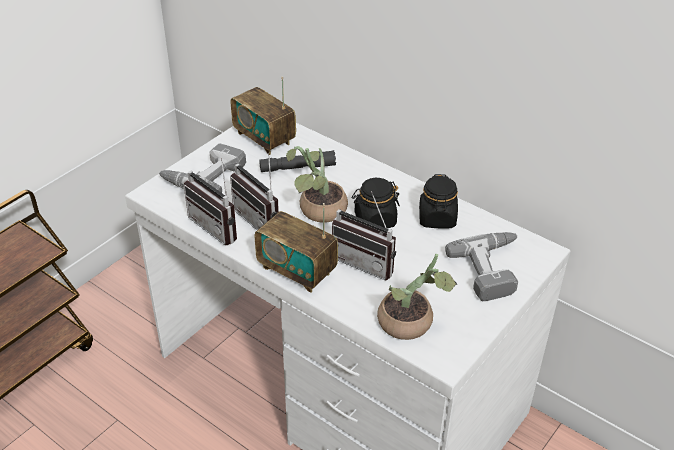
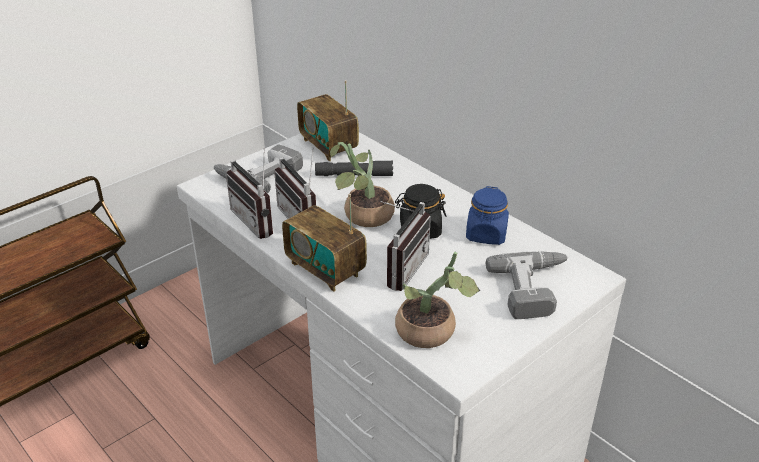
camera: 10 degrees right, 5 degrees down
(367, 262) = (400, 268): radio -> radio turned 105 degrees counterclockwise
(437, 218) = (486, 234): black jar -> blue jar

